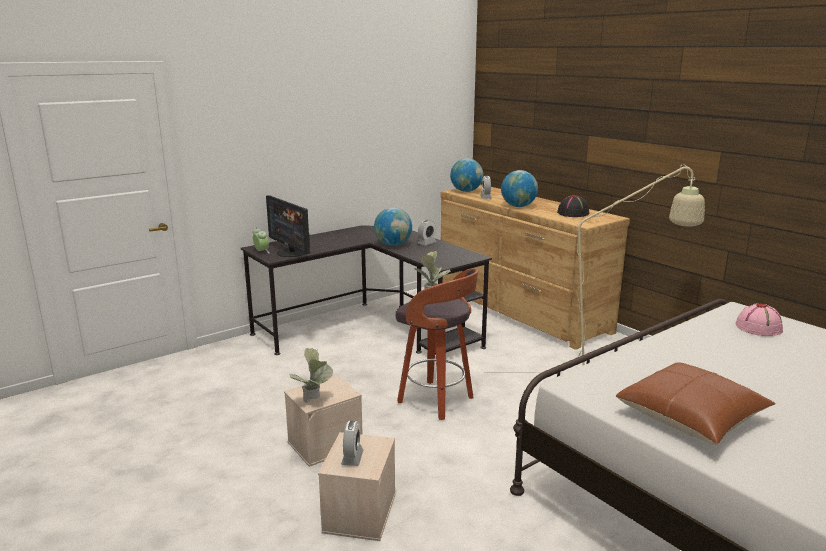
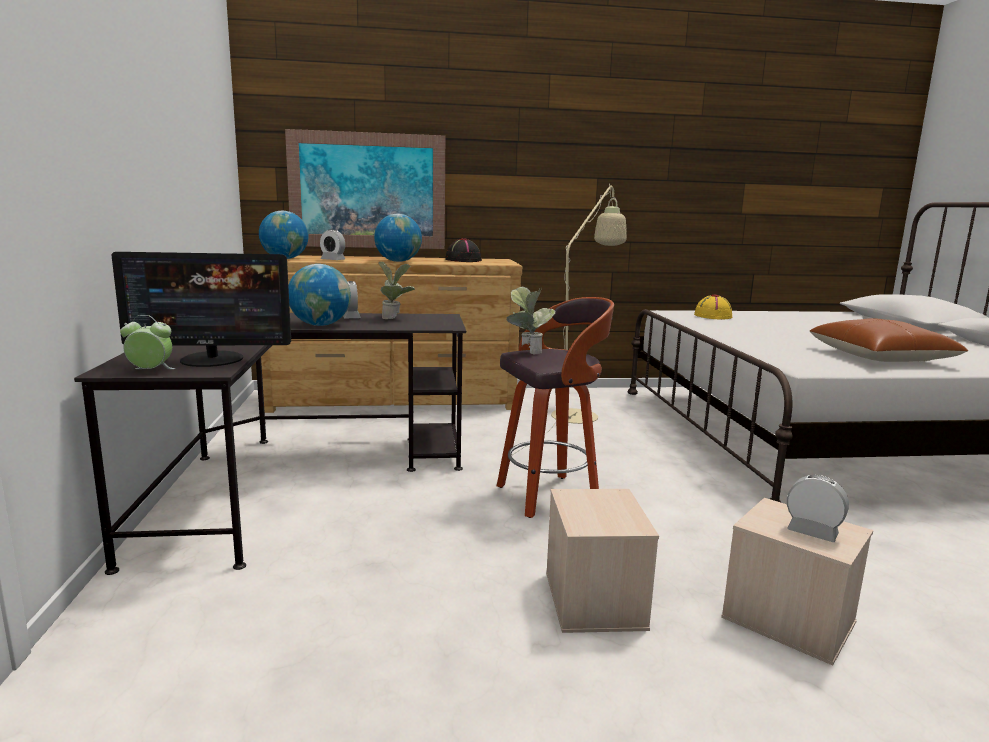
camera: 60 degrees left, 5 degrees down
(314, 401) = (626, 521): potted plant -> potted plant (395, 318)
(538, 145) = (367, 191): none -> picture
(759, 327) = (712, 316): pink hat -> yellow hat

